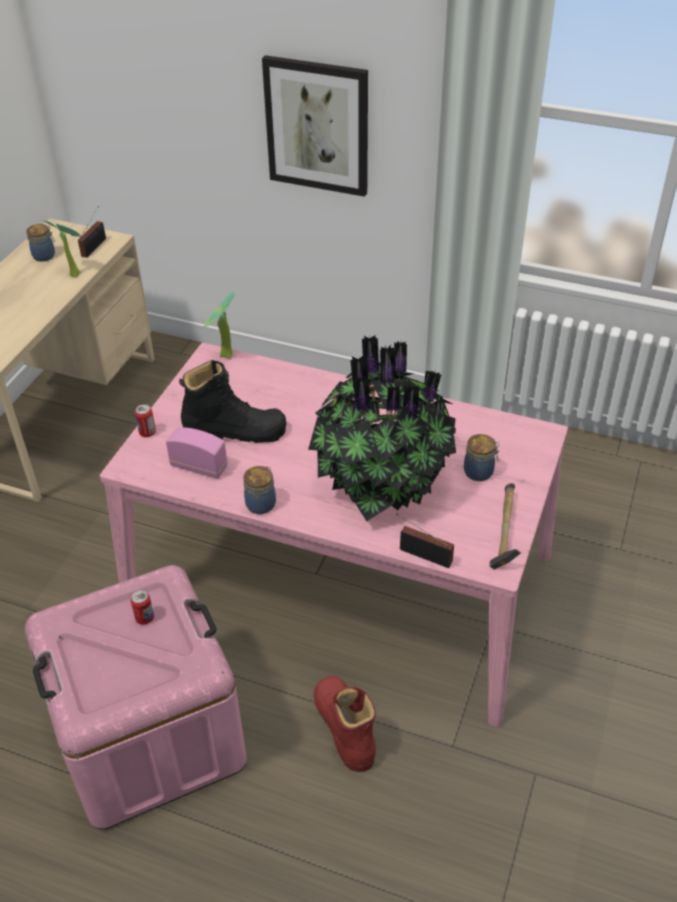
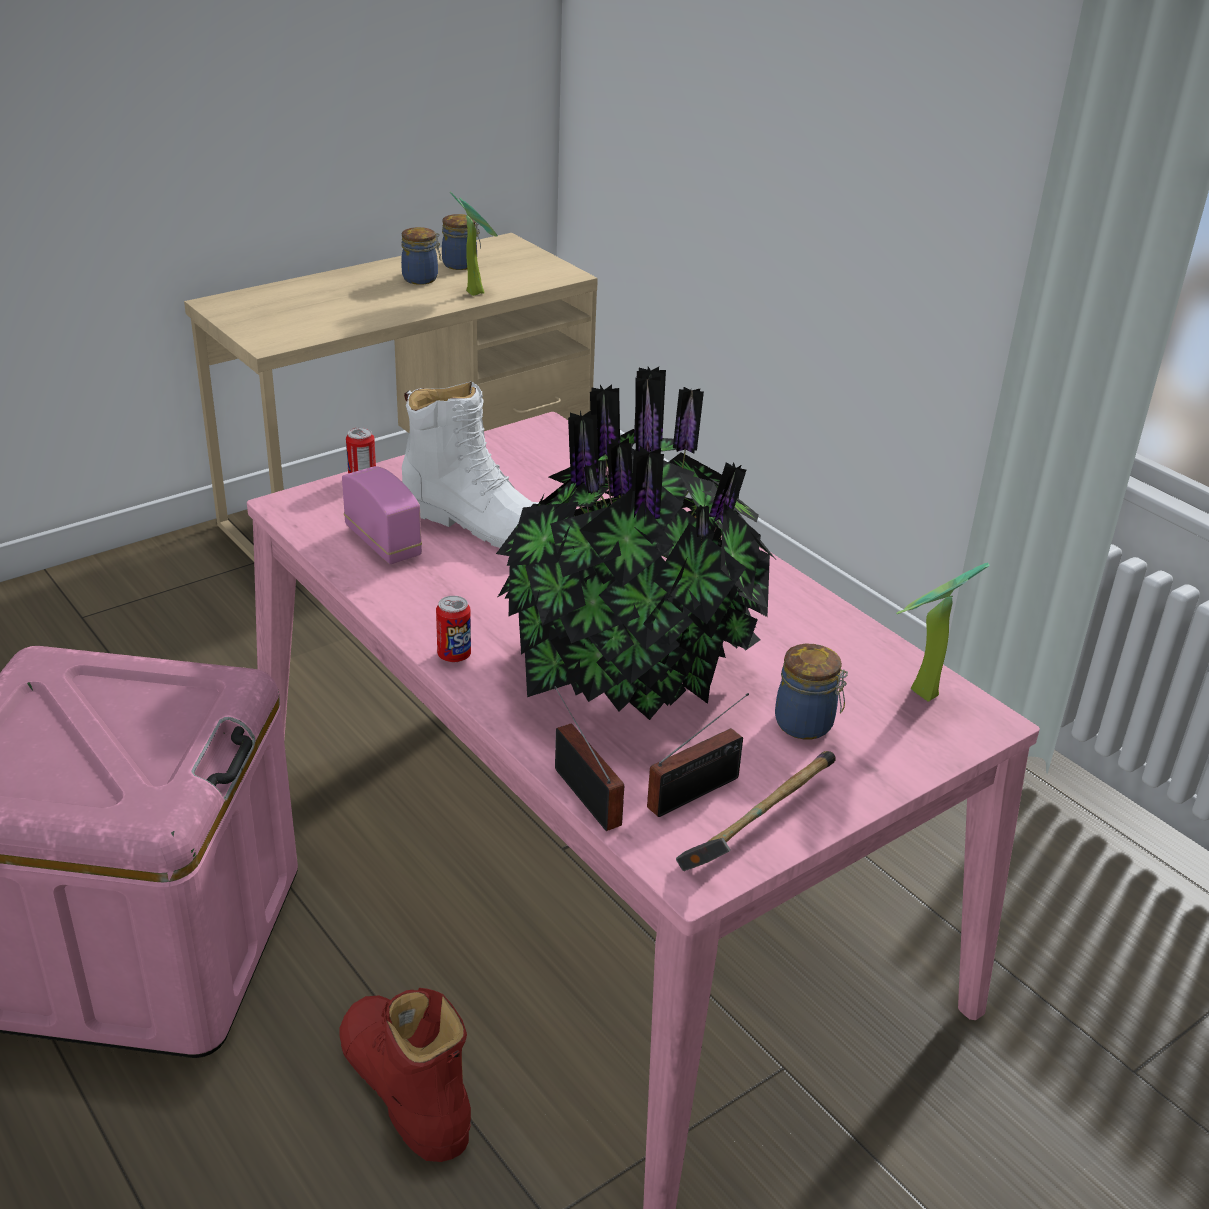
camera: 30 degrees right, 10 degrees down
(95, 246) = (534, 274): radio -> radio (699, 791)
(144, 618) = (155, 716): can -> can (454, 655)
(224, 357) = (564, 437): potted plant -> potted plant (918, 694)
(235, 432) = (480, 523): black boot -> white boot
(261, 503) = (416, 620): jar -> jar (422, 279)
(317, 126) = (883, 145): picture -> none
(344, 727) = (404, 1087): red boot -> red boot turned 45 degrees counterclockwise

